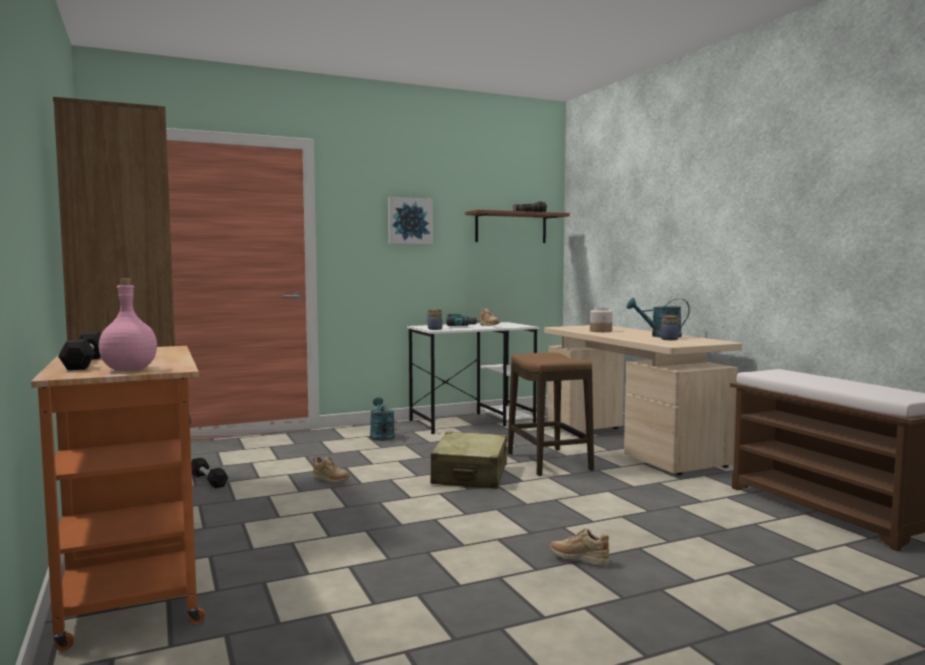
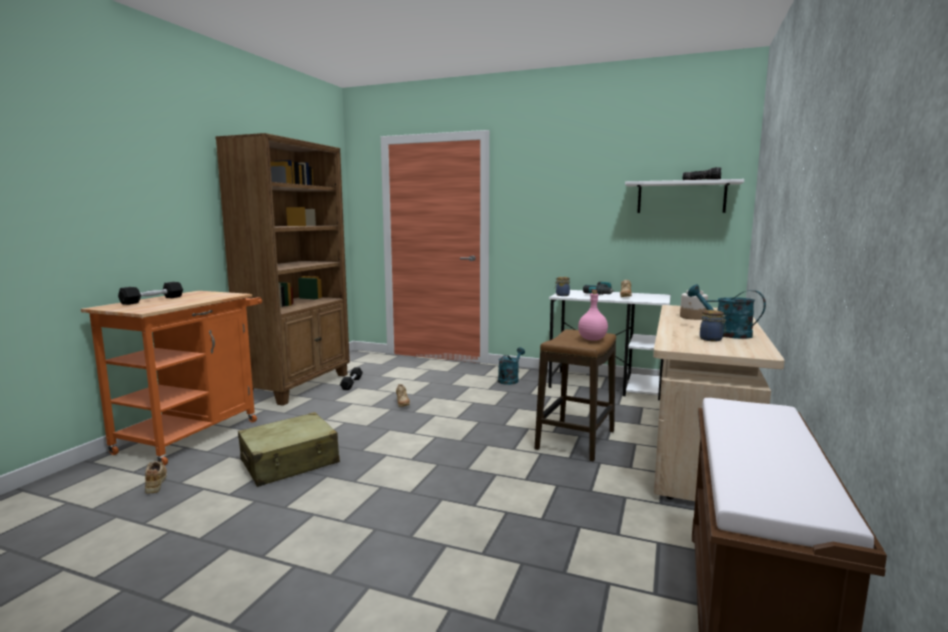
camera: 45 degrees right, 5 degrees up
(130, 370) = (132, 308): pink bottle -> pink bottle (592, 339)
(409, 221) = (569, 194): picture -> none
(470, 475) = (490, 430): beige suitcase -> beige suitcase (290, 462)
(511, 228) = (681, 197): brown shelf -> white shelf
(579, 560) = (382, 530): beige shoe -> beige shoe (156, 483)

